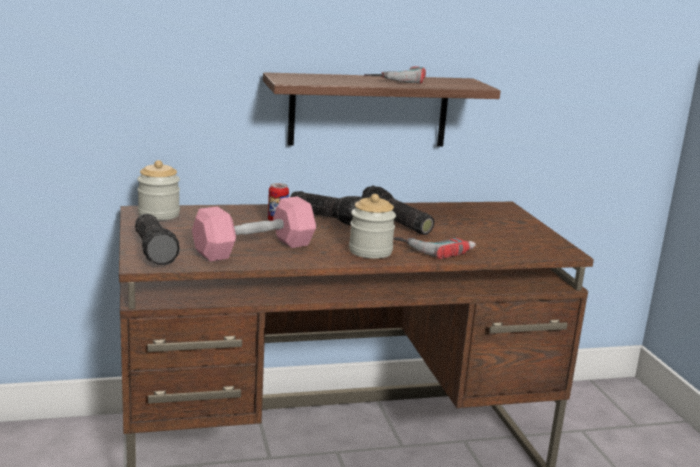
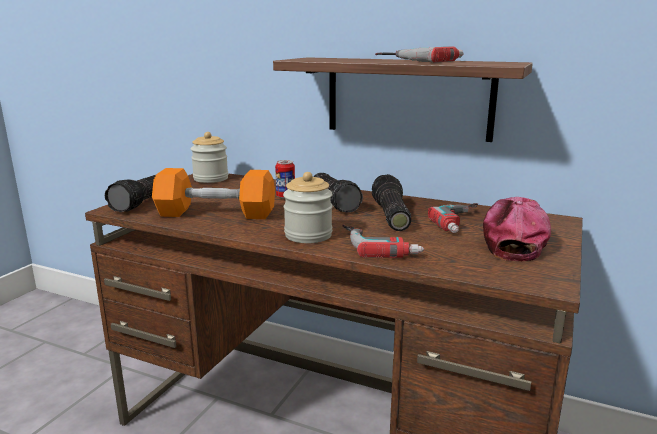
camera: 40 degrees right, 0 degrees up
(254, 248) = (216, 213): pink dumbbell -> orange dumbbell
(453, 219) = (465, 223): none -> power drill
(502, 226) = (512, 239): none -> cap

